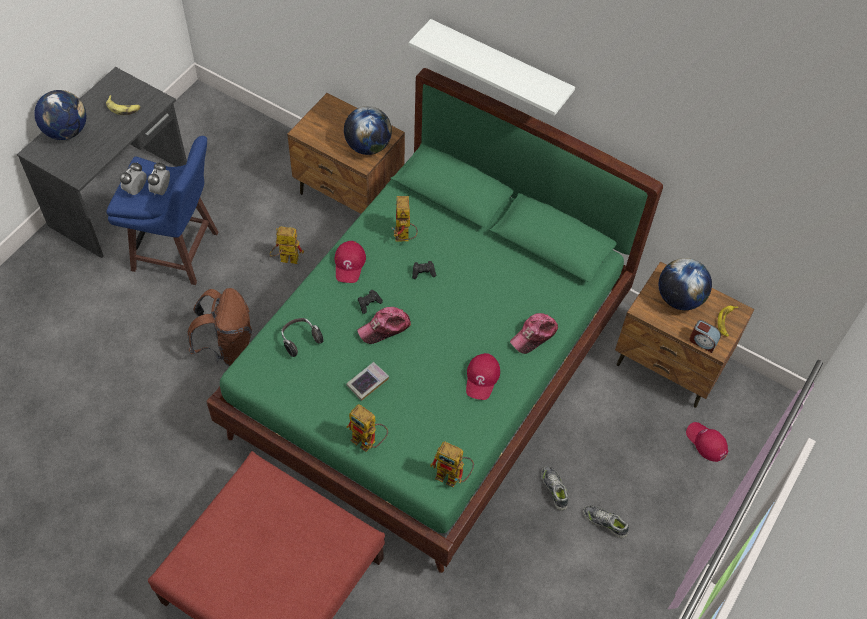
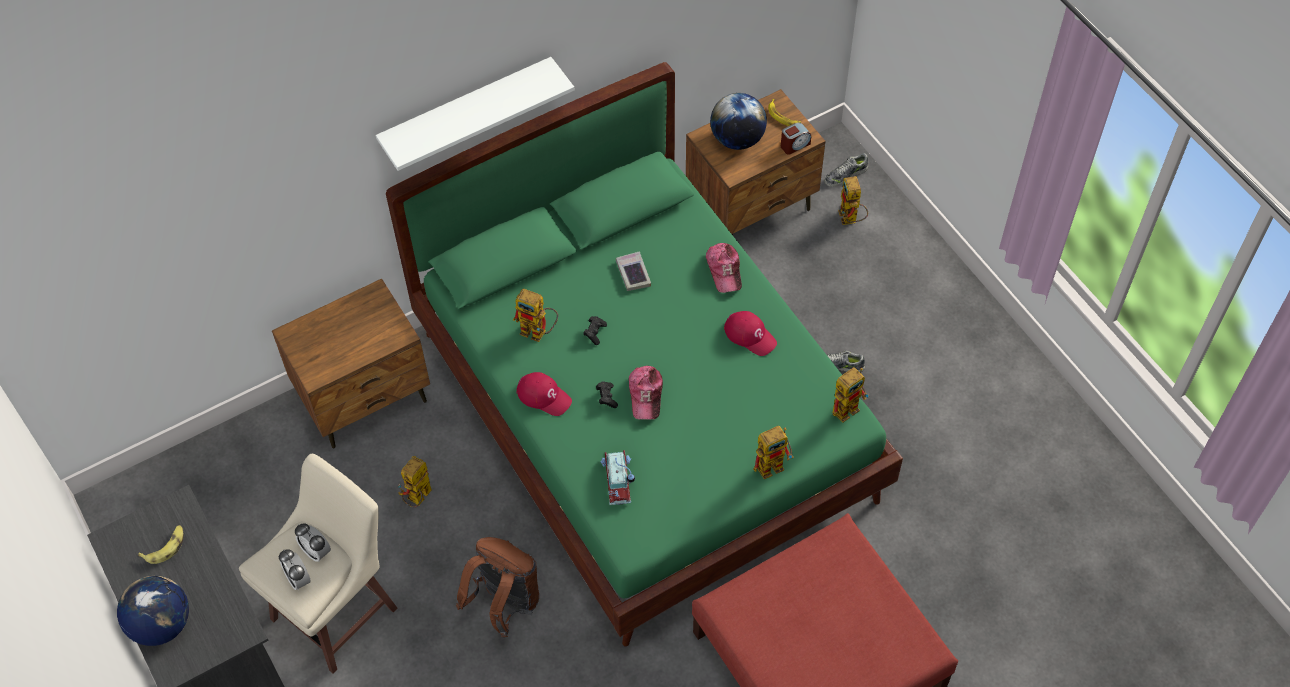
camera: 60 degrees left, 0 degrees up
(178, 253) = (338, 611): blue stool -> beige stool
(300, 340) = (618, 478): headphones -> toy car
(367, 382) = (703, 437): book -> book (633, 274)
(368, 146) = (380, 321): globe -> none
(605, 522) = (892, 340): shoe -> shoe (845, 175)
(706, 442) = (850, 220): red cap -> toy robot

